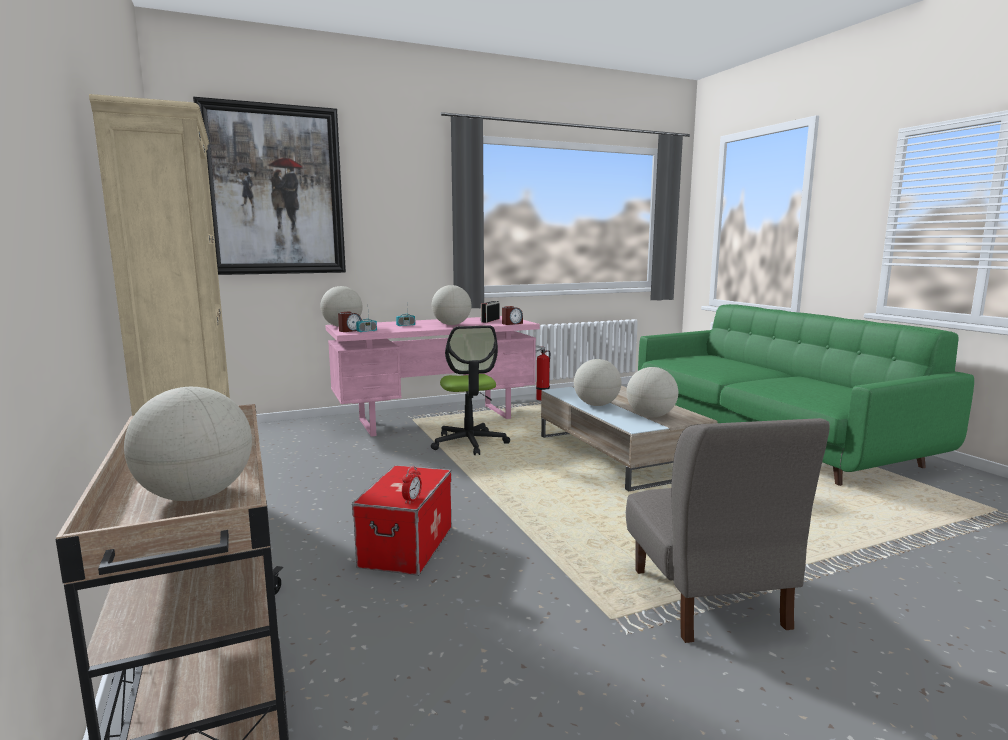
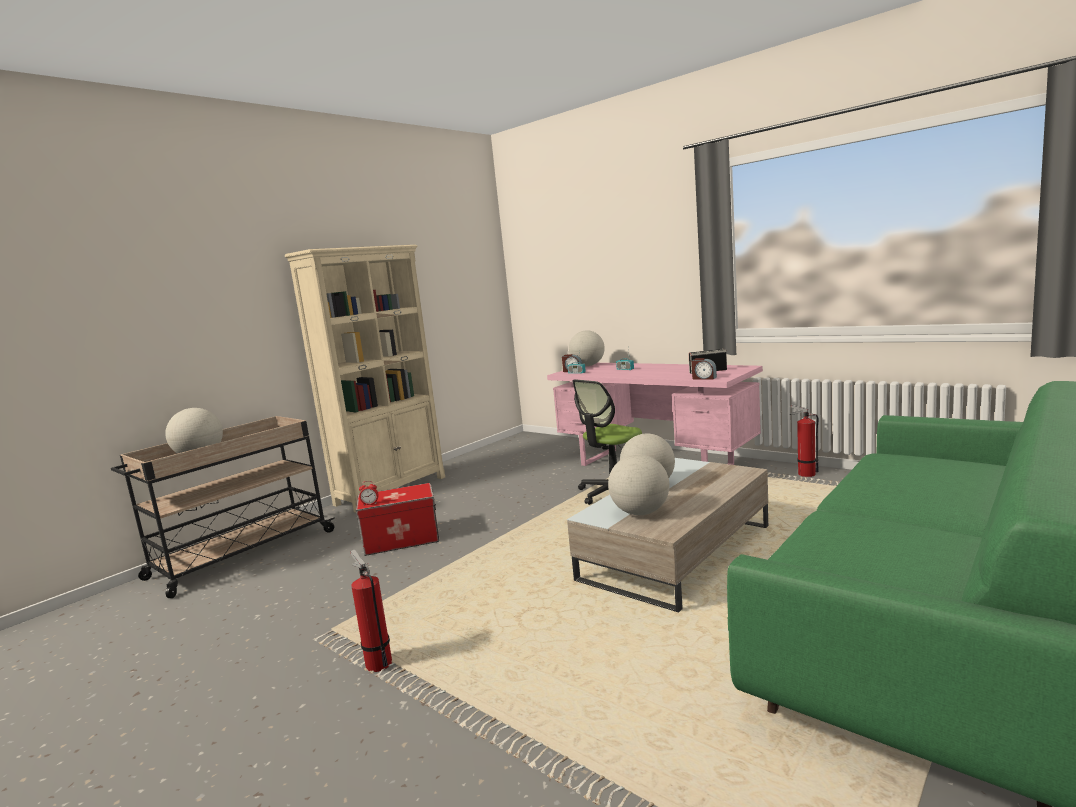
camera: 65 degrees right, 0 degrees up
(274, 191) = (565, 250): picture -> none
(451, 324) = (655, 373): globe -> none
(708, 599) = (377, 662): grey chair -> fire extinguisher

